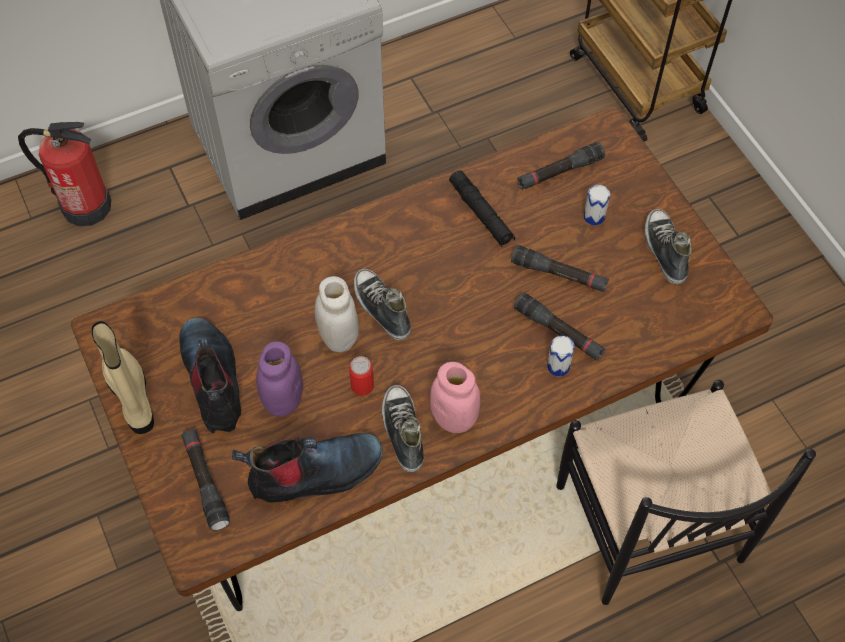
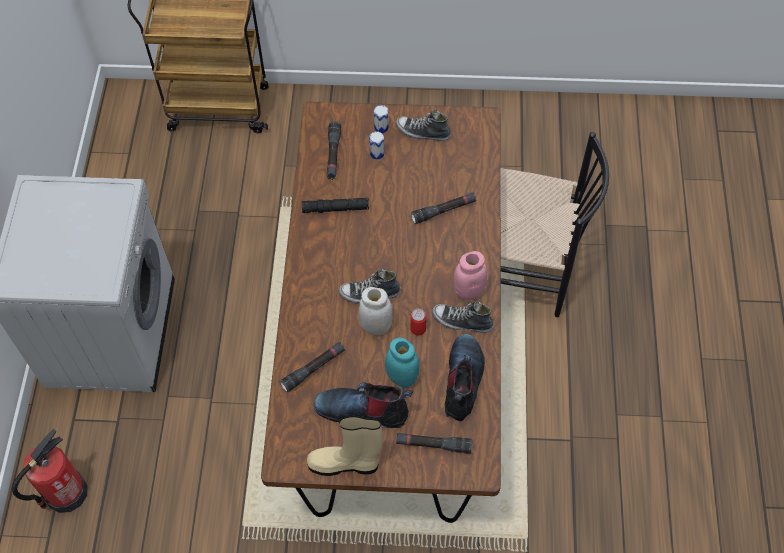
camera: 60 degrees left, 0 degrees up
(283, 400) = (402, 376): purple jar -> turquoise jar
(558, 366) = (466, 222): can -> can (381, 127)
(559, 274) = (405, 191): black flashlight -> black flashlight (313, 369)

